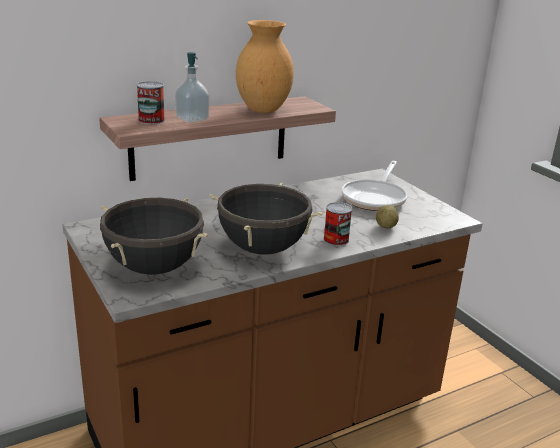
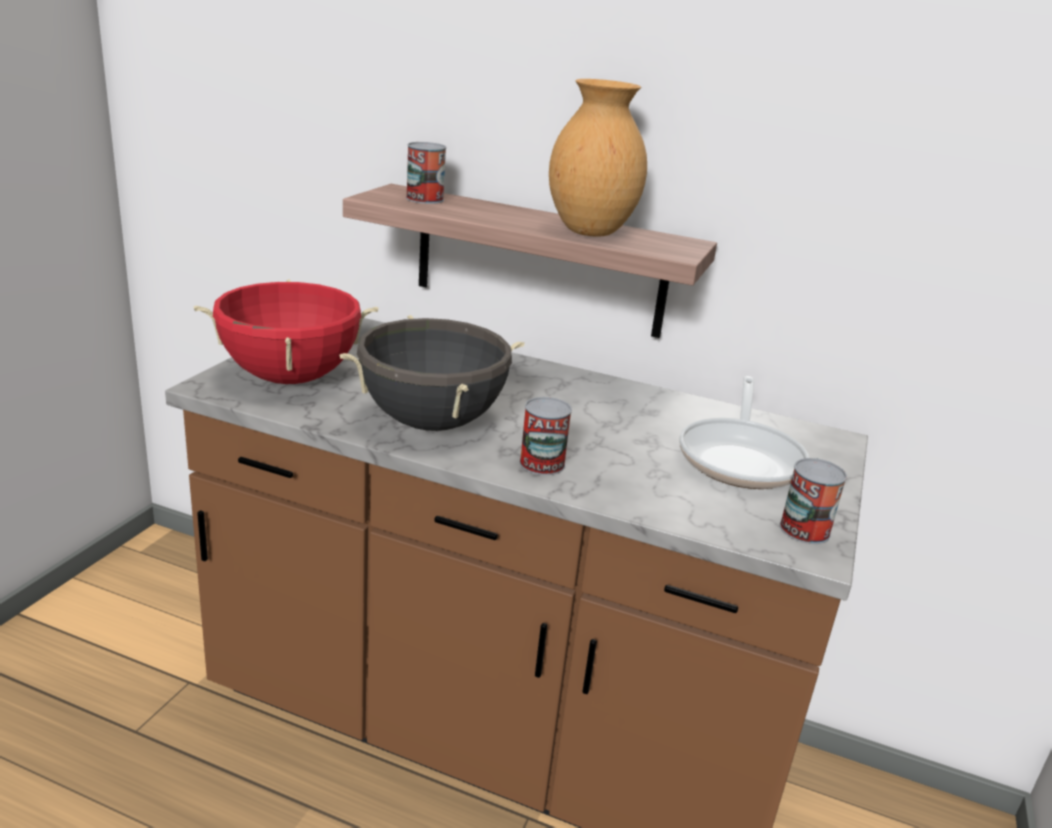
camera: 50 degrees right, 0 degrees up
(154, 268) = (290, 378): black cooking pot -> red cooking pot
(192, 119) = (470, 211): soap dispenser -> none
(375, 198) = (741, 457): frying pan -> frying pan turned 60 degrees counterclockwise
(385, 227) = (655, 491): potato -> none
(441, 213) = (804, 530): none -> can

